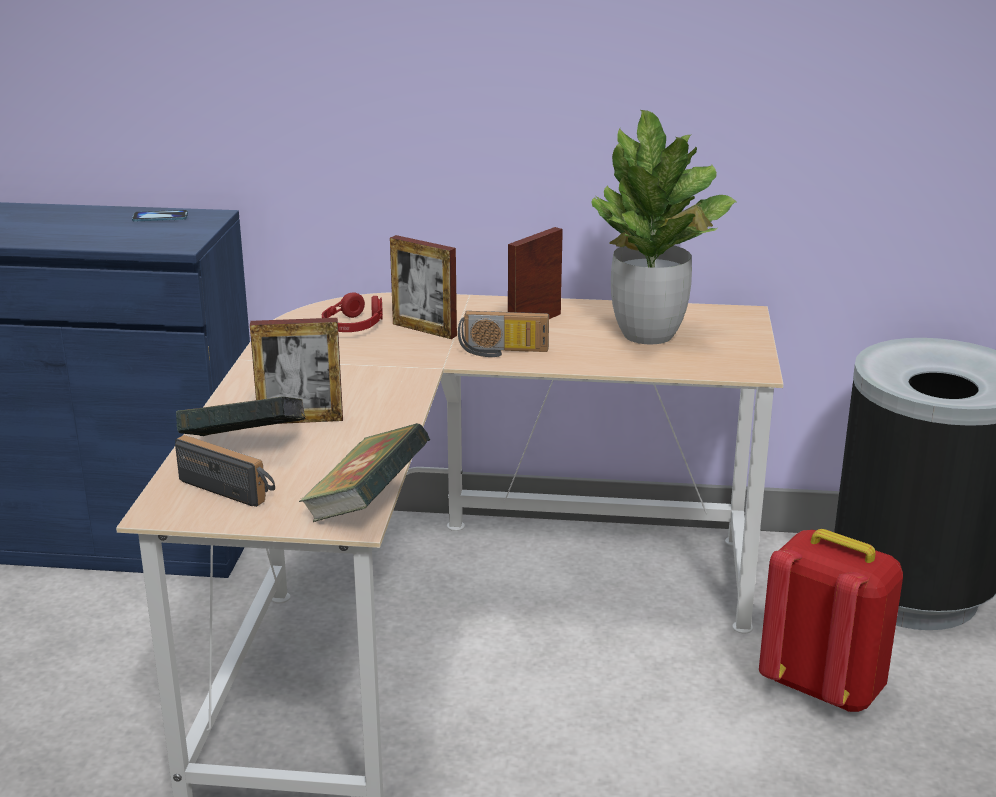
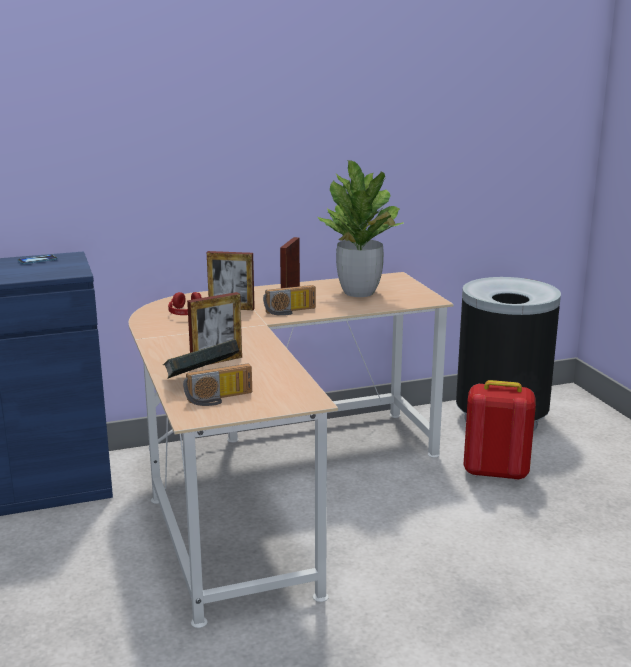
camera: 25 degrees left, 5 degrees down
(231, 487) = (219, 399): radio -> radio turned 150 degrees clockwise
(367, 506) = (309, 393): book -> none

